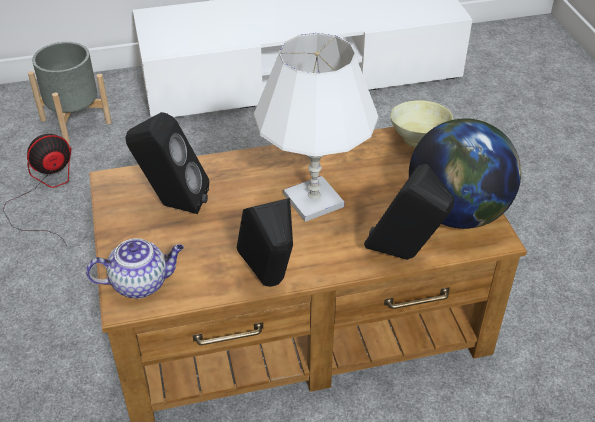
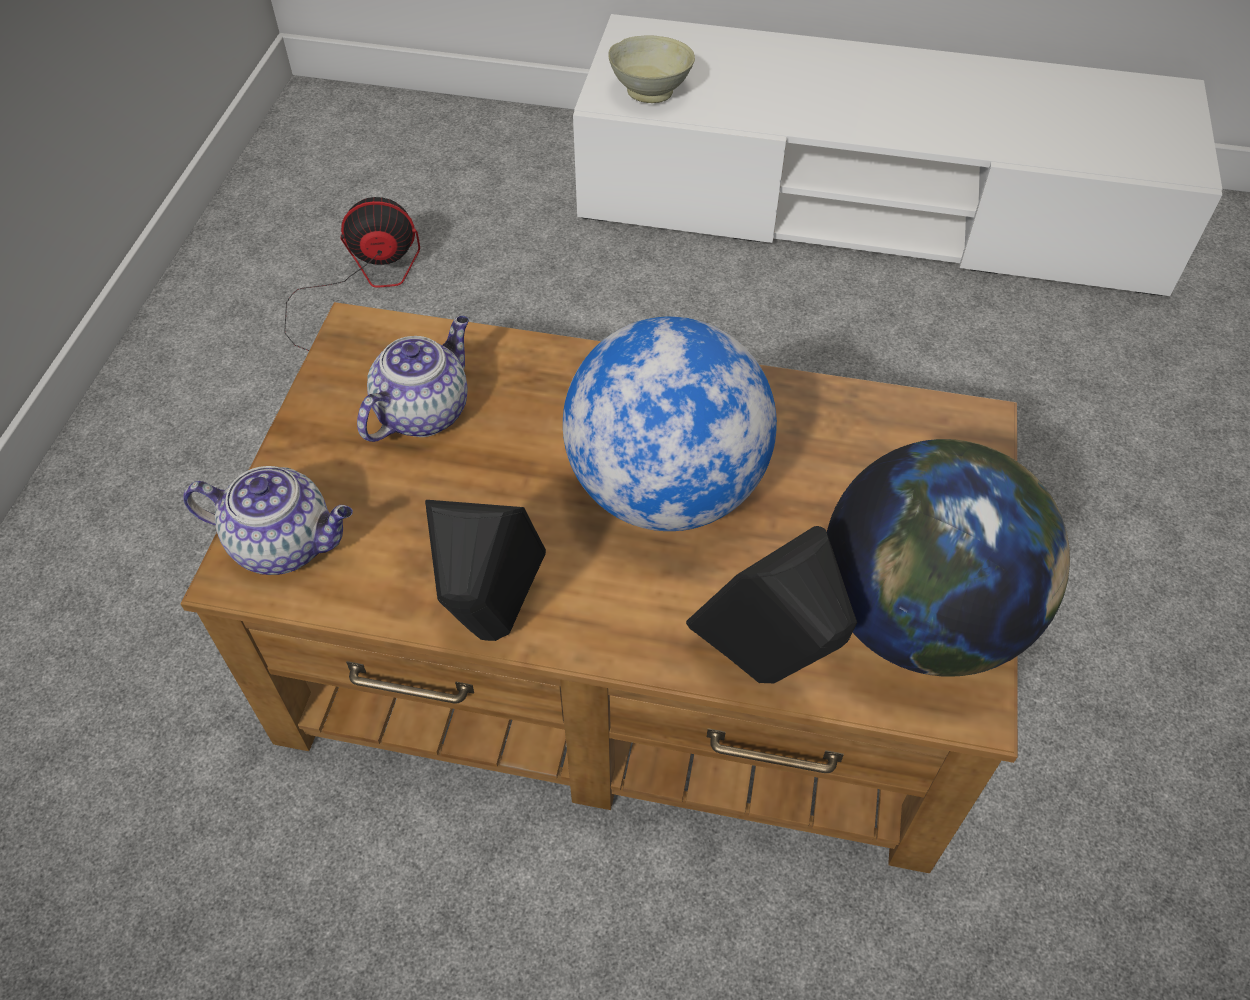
camera: 25 degrees right, 10 degrees up
(76, 121) = (466, 183): grey planter -> none
(172, 204) = (423, 411): black speaker -> teapot
(314, 200) = (665, 489): white table lamp -> globe
(419, 138) = (938, 429): beige bowl -> beige bowl (652, 91)

